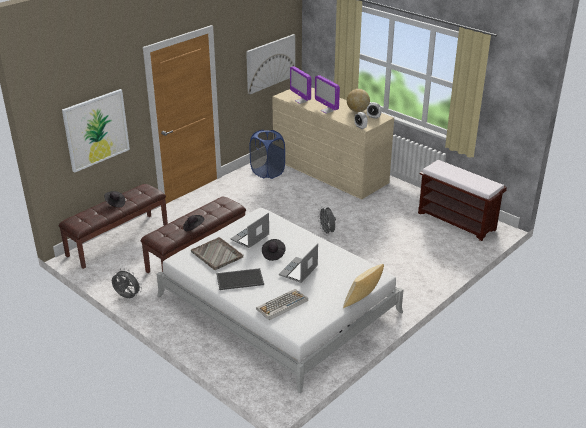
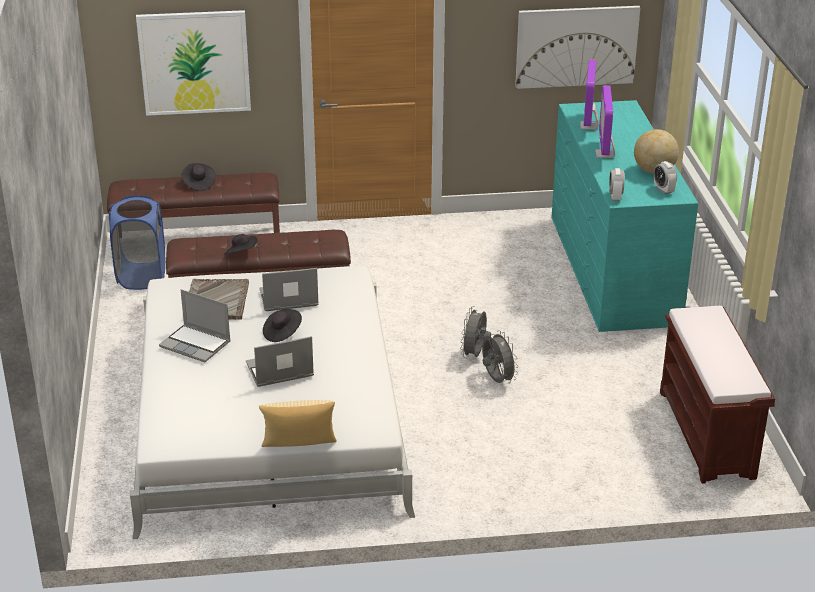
camera: 40 degrees right, 0 degrees up
(127, 297) = (112, 317): grey fan -> grey fan (496, 380)
(240, 279) = (196, 344): tray -> laptop
(267, 172) = (515, 233): blue laundry basket -> blue laundry basket (141, 276)
(282, 305) = (191, 401): keyboard -> none
(329, 171) = (612, 269): beige dresser -> turquoise dresser

